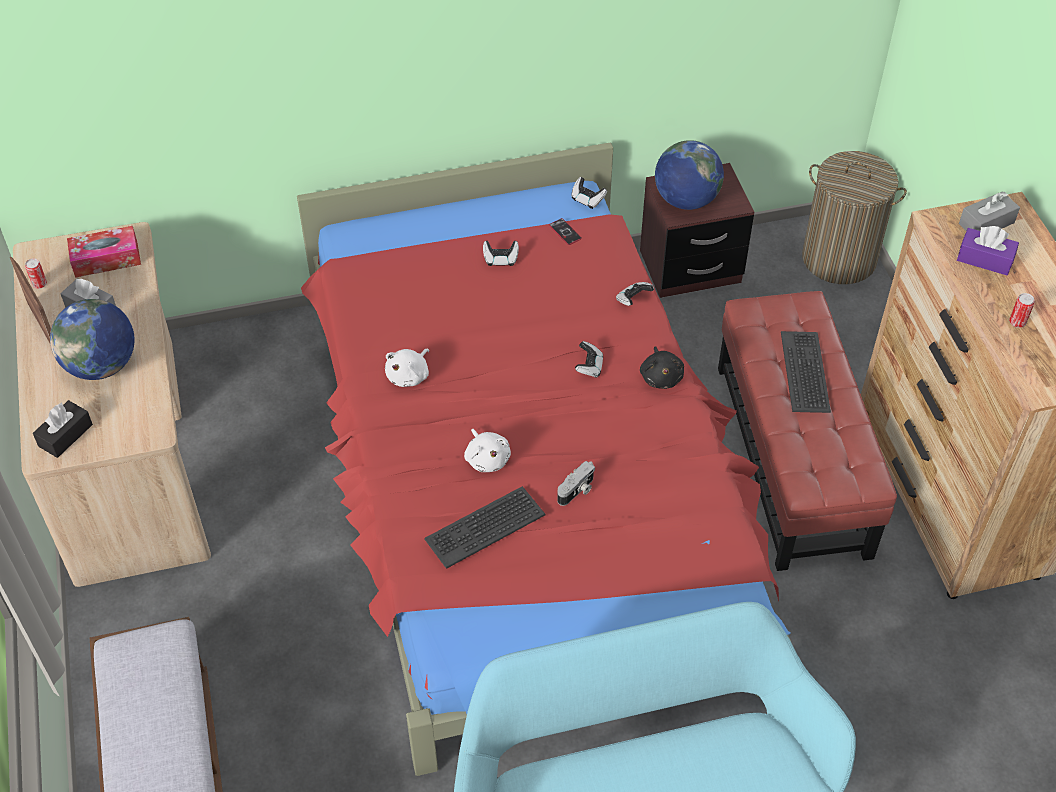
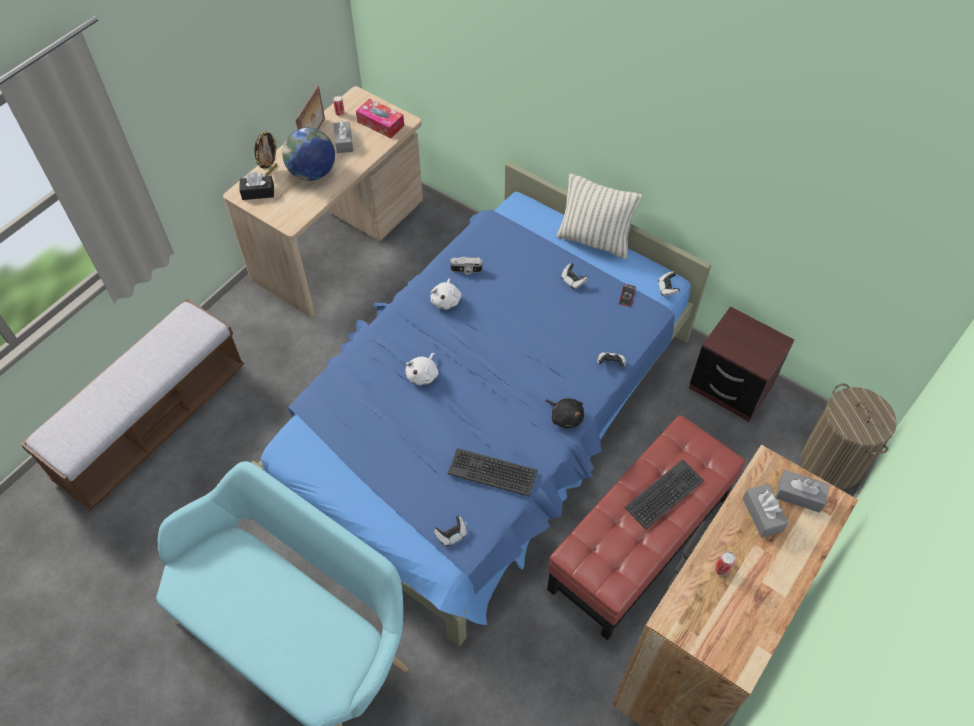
camera: 50 degrees right, 5 degrees up
(45, 402) = (270, 170): none -> picture frame
(409, 375) = (446, 300): white plush toy -> white plush toy turned 75 degrees counterclockwise
(466, 210) = (594, 241): none -> pillow
(484, 526) = (375, 406): keyboard -> keyboard (492, 472)
(525, 486) = (484, 418): red bed -> blue bed
(577, 491) = (440, 432): camera -> camera (466, 270)
(589, 366) = (536, 376): game controller -> game controller (451, 535)
(661, 377) = (565, 417): black plush toy -> black plush toy turned 90 degrees counterclockwise
(686, 200) = (735, 338): globe -> none
(985, 259) = (762, 514): purple tissue box -> grey tissue box

